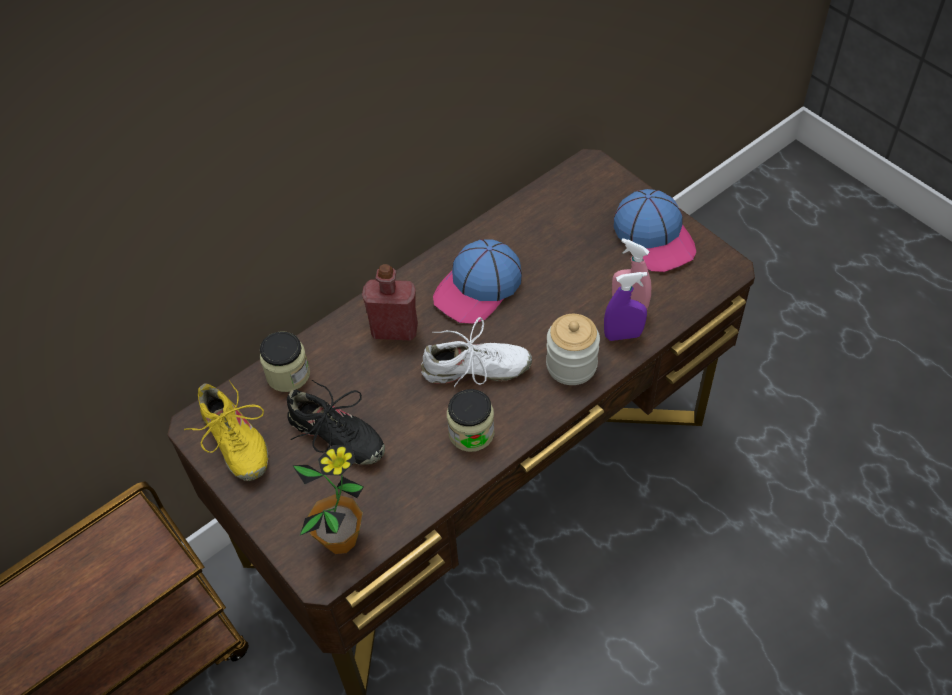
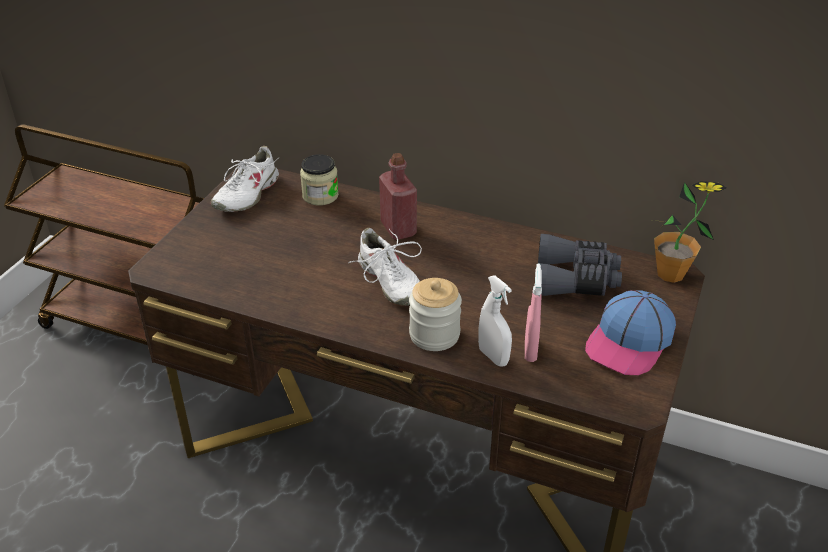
camera: 60 degrees right, 15 degrees down
(234, 442) = (246, 194): yellow shoe -> white shoe
(336, 437) = (278, 236): black shoe -> none
(341, 539) = (189, 268): potted plant -> potted plant (670, 274)
(471, 433) = (324, 300): jar -> none
(478, 288) = (475, 256): cap -> none
(555, 233) = (576, 279): none -> grey binoculars
(623, 335) = (493, 357): purple spray bottle -> white spray bottle

